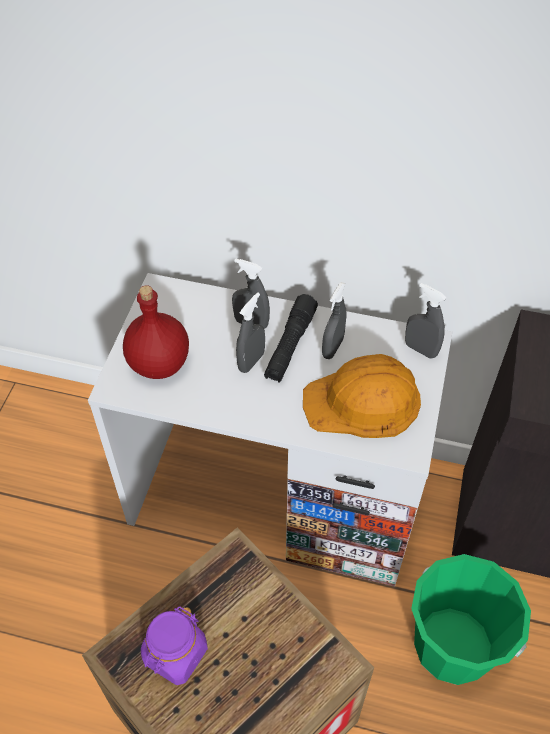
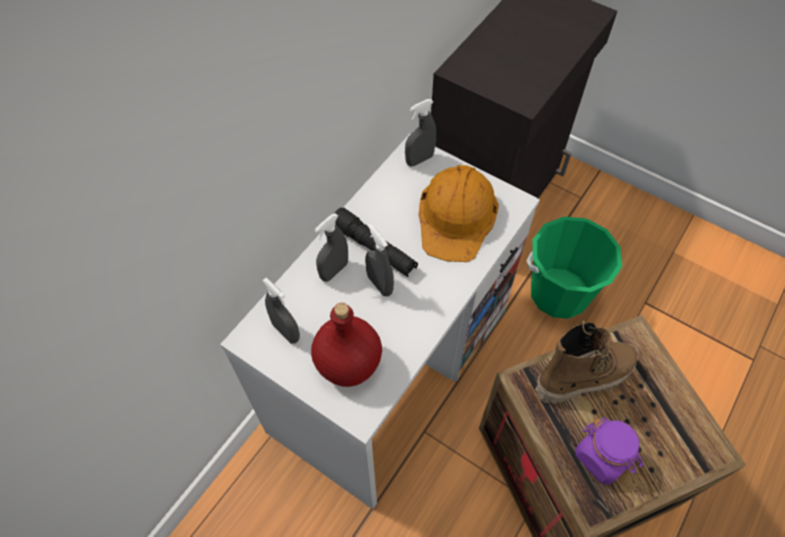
camera: 70 degrees left, 5 degrees up
(263, 614) = (583, 376): none -> boot
(332, 348) = (391, 218): grey spray bottle -> grey spray bottle (286, 331)

